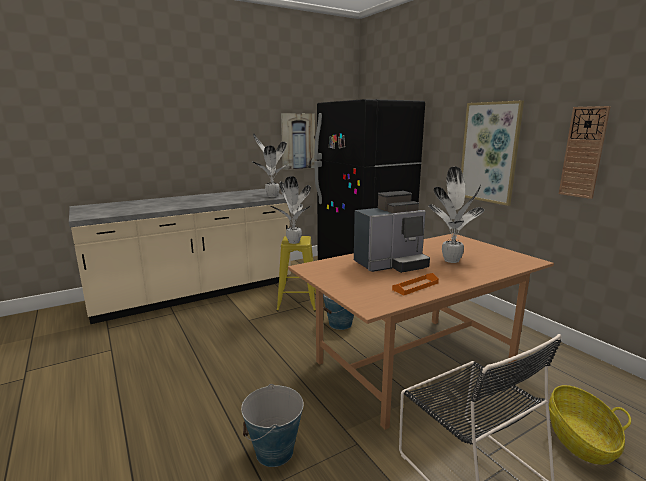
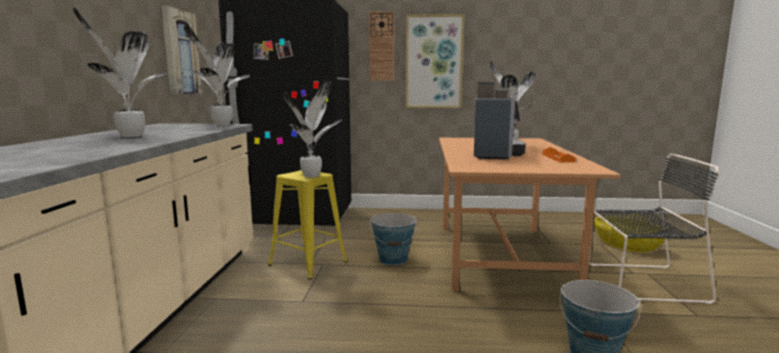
camera: 55 degrees left, 5 degrees down
(202, 199) = (128, 136): none -> potted plant
(583, 152) = (518, 56): wall clock -> wall clock (381, 46)

